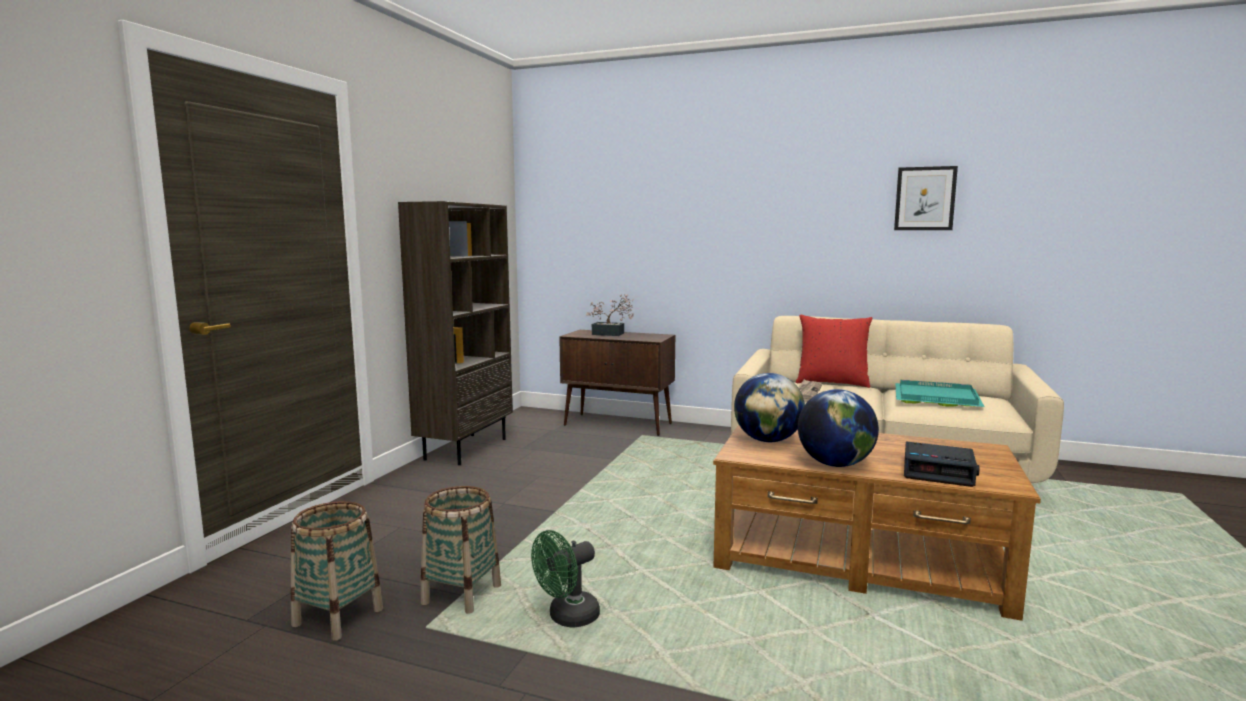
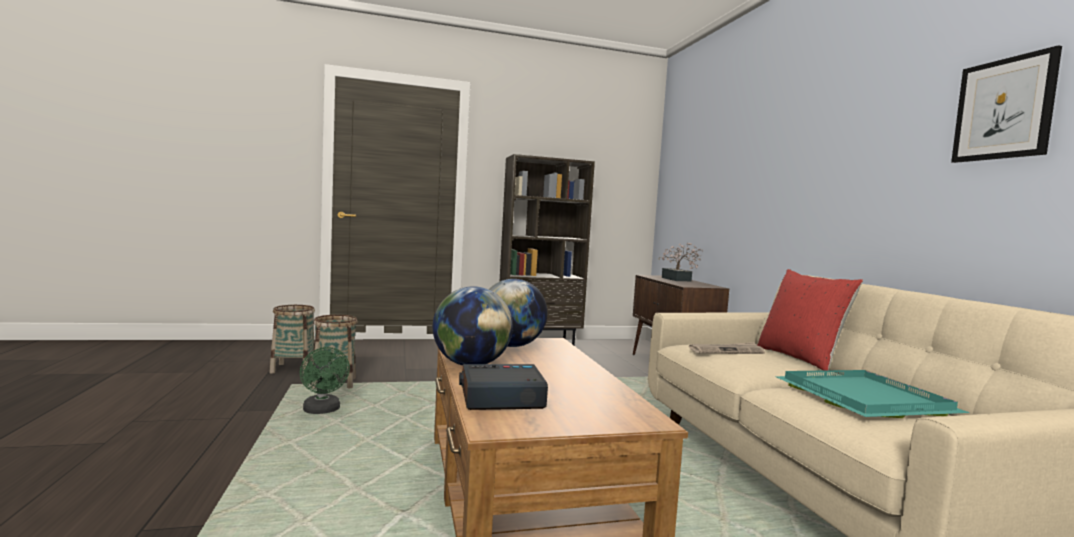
camera: 55 degrees right, 5 degrees down
(567, 618) = (322, 411): green fan -> green fan turned 135 degrees counterclockwise
(938, 472) = (500, 397): alarm clock -> alarm clock turned 90 degrees clockwise

